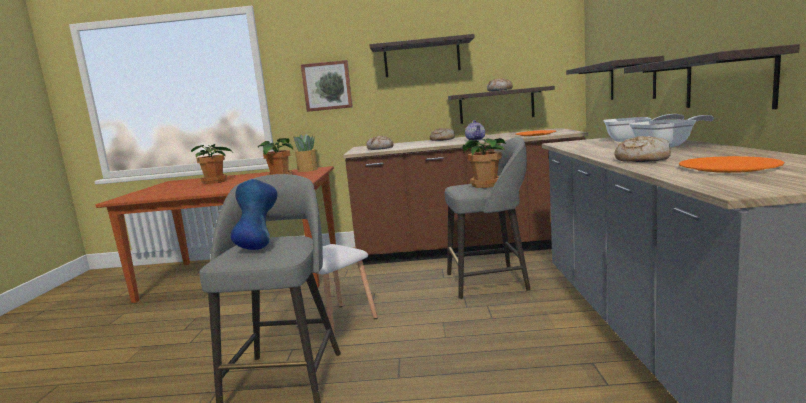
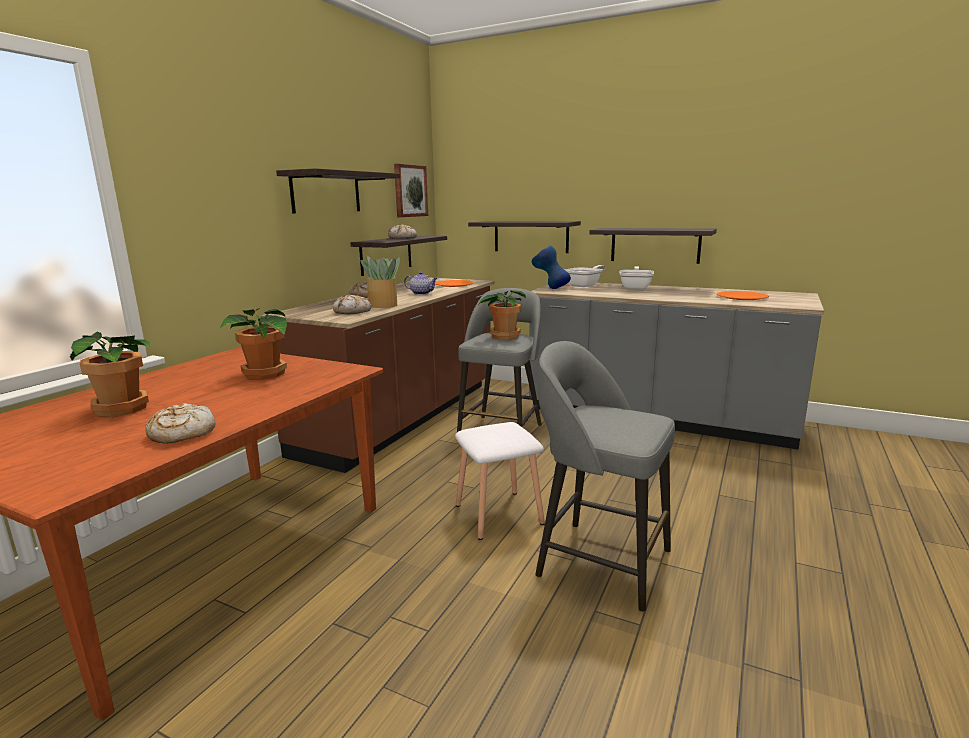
camera: 65 degrees left, 5 degrees up
(259, 247) = (614, 421): blue vase -> blue vase (550, 288)
(307, 170) = (230, 359): potted plant -> potted plant (383, 305)
(327, 86) = (222, 221): picture -> picture (410, 191)
(641, 159) = (682, 297): bread -> bread (181, 434)

